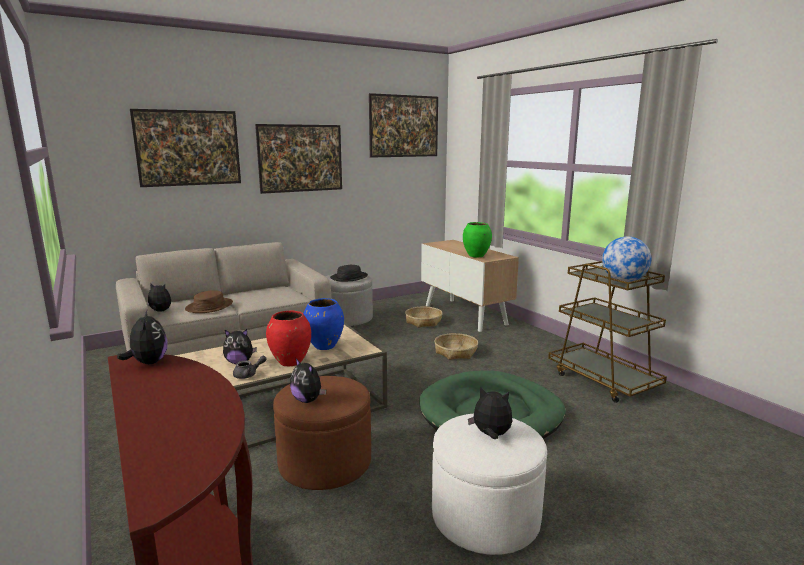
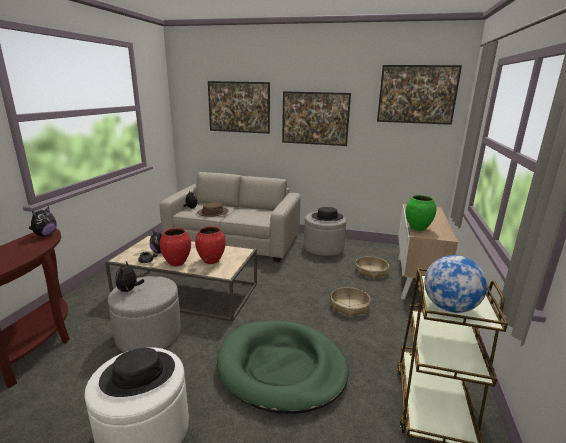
camera: 45 degrees right, 5 degrees up
(324, 346) = (211, 261): blue vase -> red vase
(325, 463) = (149, 335): brown ottoman -> grey ottoman
(491, 435) = (138, 374): plush toy -> black hat

